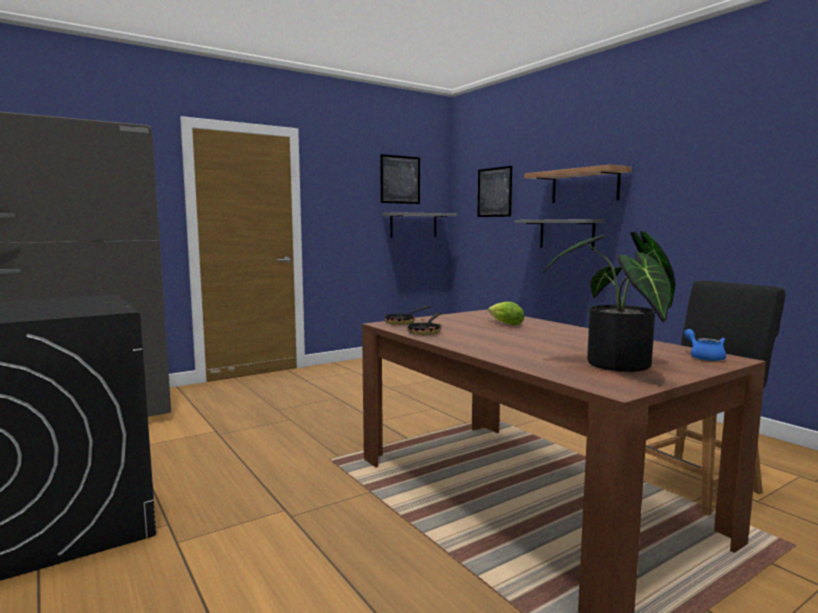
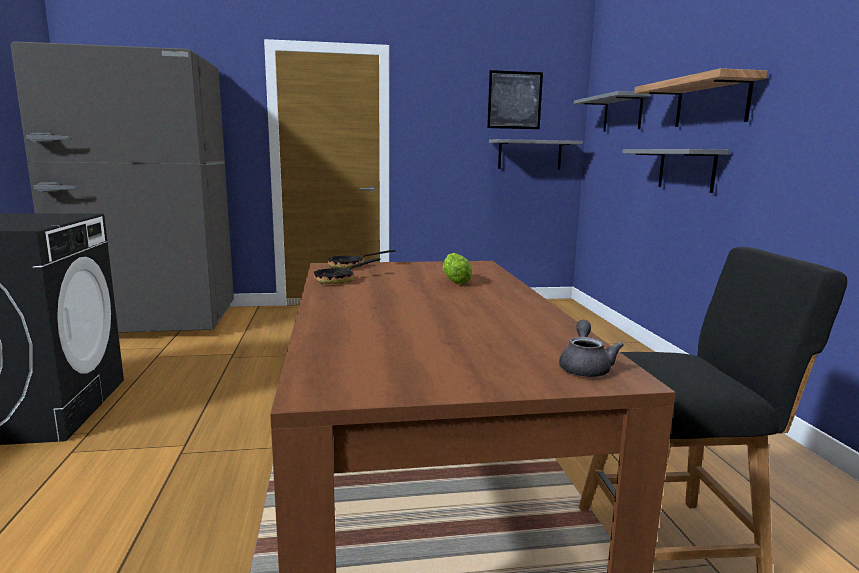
camera: 25 degrees right, 5 degrees up
(494, 192) = (622, 113): picture -> grey shelf
(617, 366) = (418, 359): potted plant -> none
(704, 357) = (585, 367): blue teapot -> grey teapot

